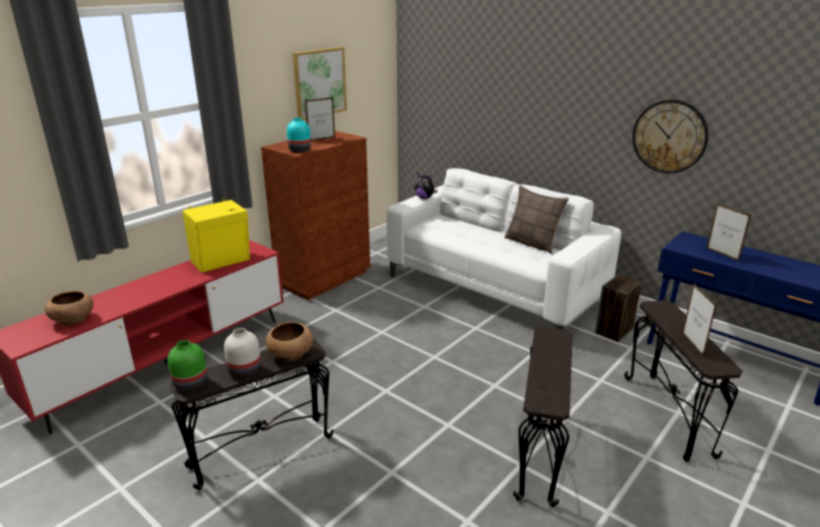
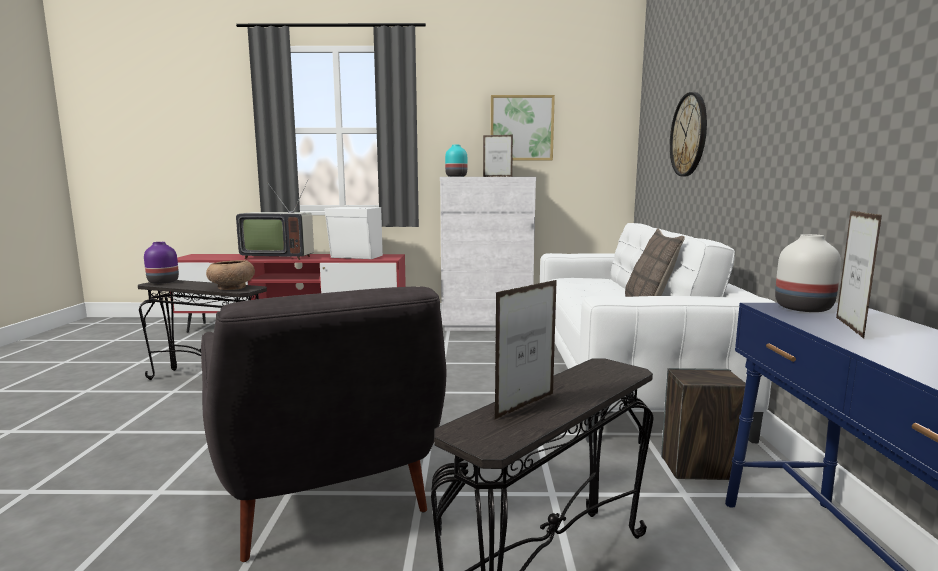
camera: 50 degrees right, 15 degrees down
(73, 319) = (227, 257): brown bowl -> none
(139, 294) = (278, 257): none -> television
(190, 384) = (162, 282): green vase -> purple vase
(222, 261) = (356, 257): yellow speaker -> white speaker
(245, 371) = (193, 285): white vase -> white vase (804, 308)
(324, 278) = (487, 324): brown dresser -> white dresser
(424, 198) = (593, 254): plush toy -> none
(540, 452) = (326, 497): black side table -> grey armchair
(669, 136) = (845, 117): wall clock -> wall clock (689, 135)

